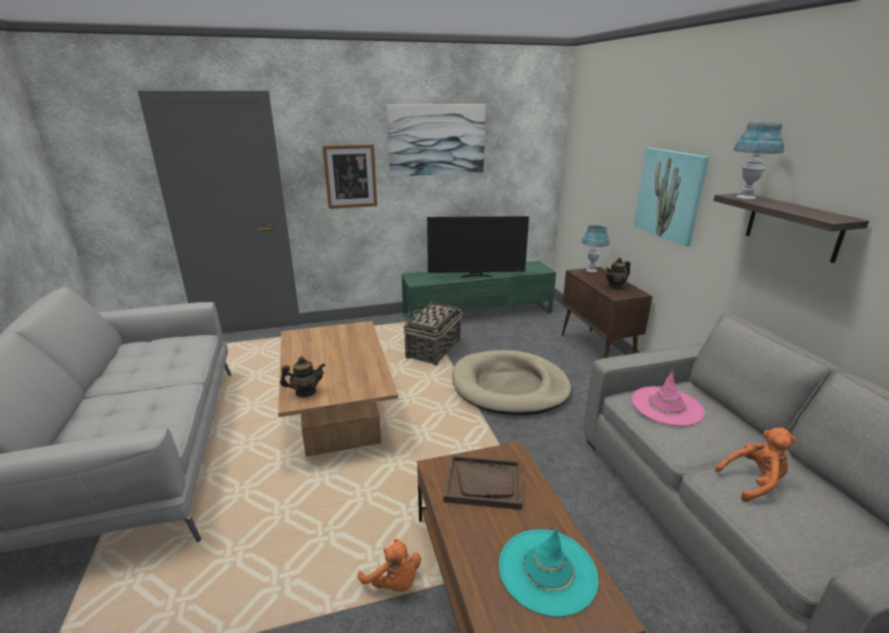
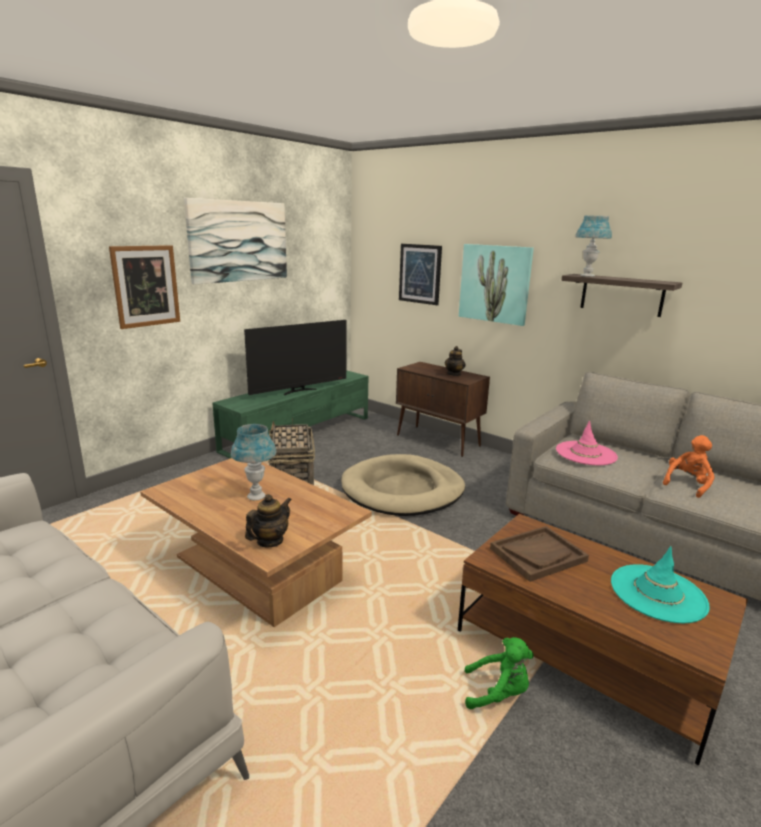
camera: 35 degrees left, 5 degrees down
(393, 583) = (498, 693): orange plush toy -> green plush toy
(591, 271) = (418, 365): blue table lamp -> blue table lamp (256, 496)
(611, 176) = (420, 274): none -> picture

